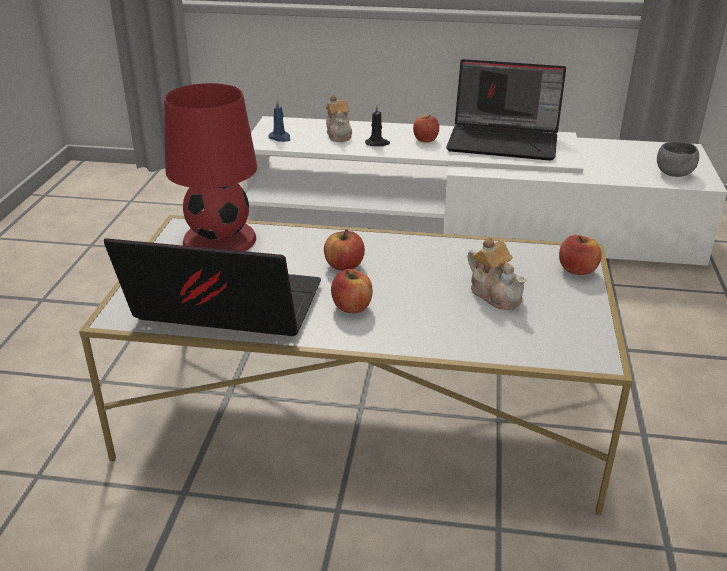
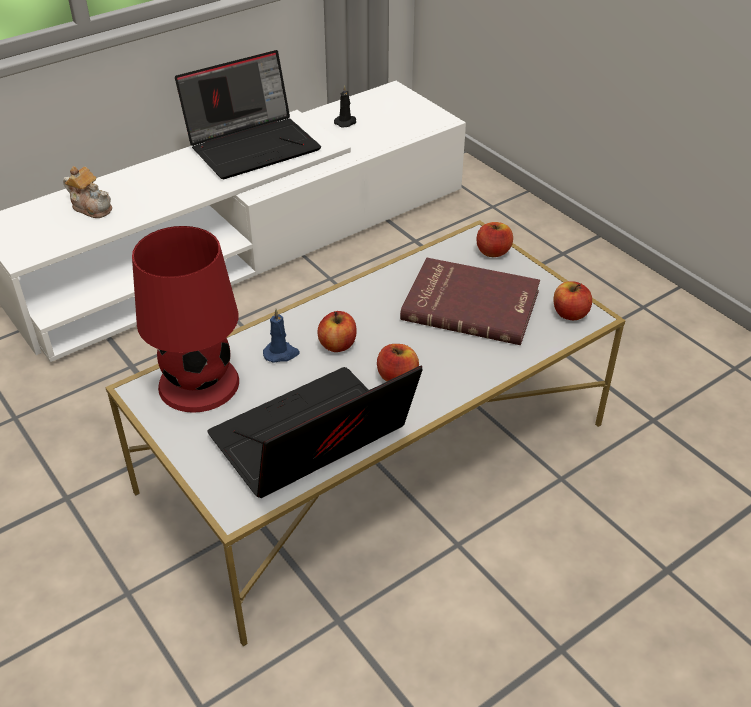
camera: 45 degrees left, 10 degrees up
(280, 138) = (36, 240): blue candle -> blue candle (281, 353)
(377, 143) = (145, 201): black candle -> black candle (346, 122)
(425, 140) = (183, 175): apple -> apple (570, 314)
(495, 294) = (471, 304): teapot -> red book
(674, 173) = (413, 121): grey bowl -> none

